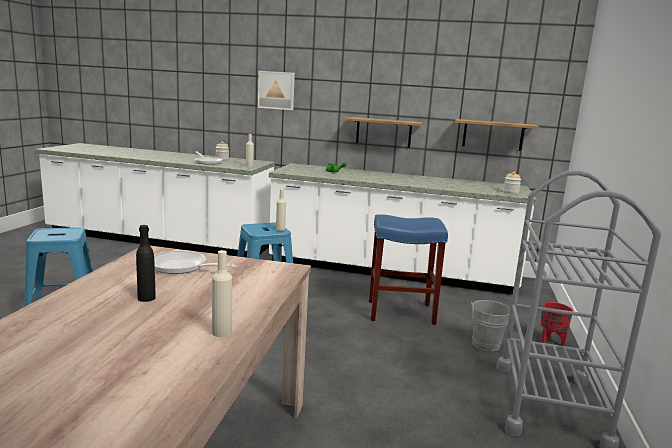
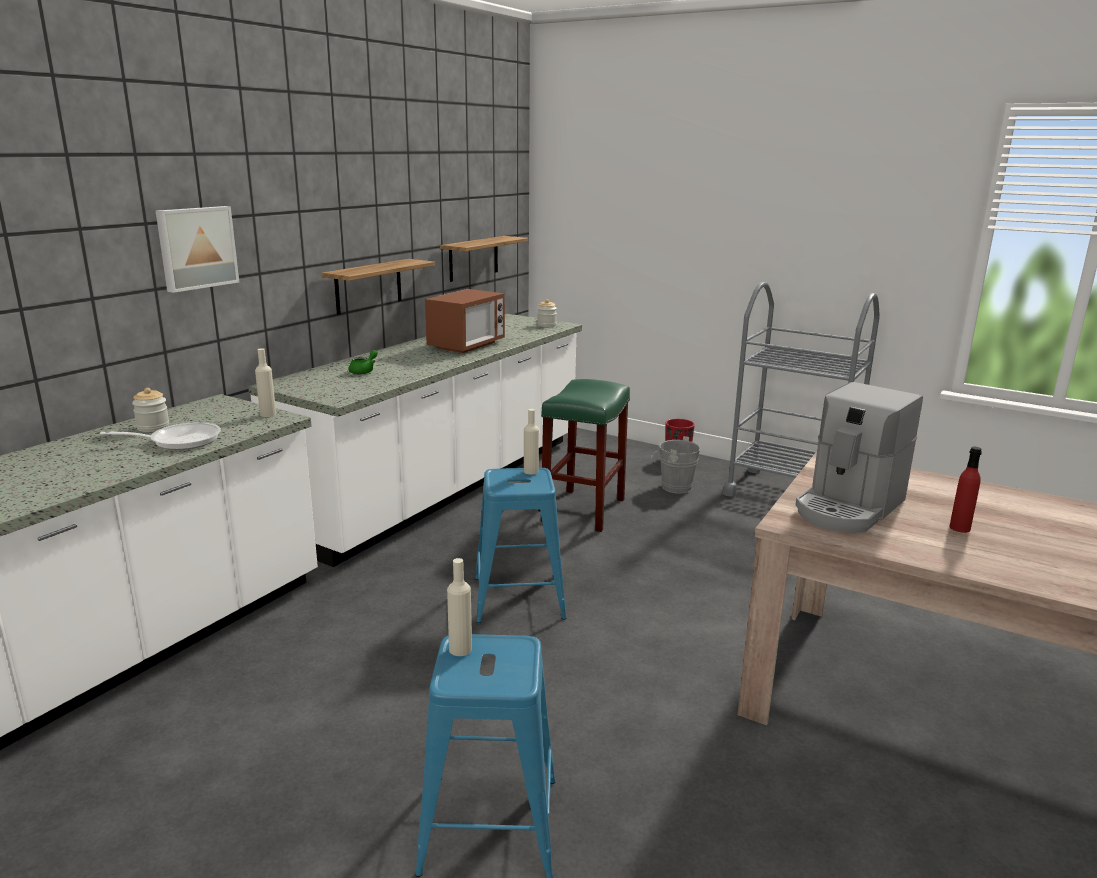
camera: 70 degrees left, 5 degrees up
(146, 298) = (959, 528): black bottle -> red bottle
(182, 267) = (848, 508): frying pan -> coffee machine
(222, 332) = (1022, 500): beige bottle -> beige bottle (460, 649)
(399, 312) = (584, 511): blue stool -> green stool
(418, 181) = (467, 345): none -> microwave

